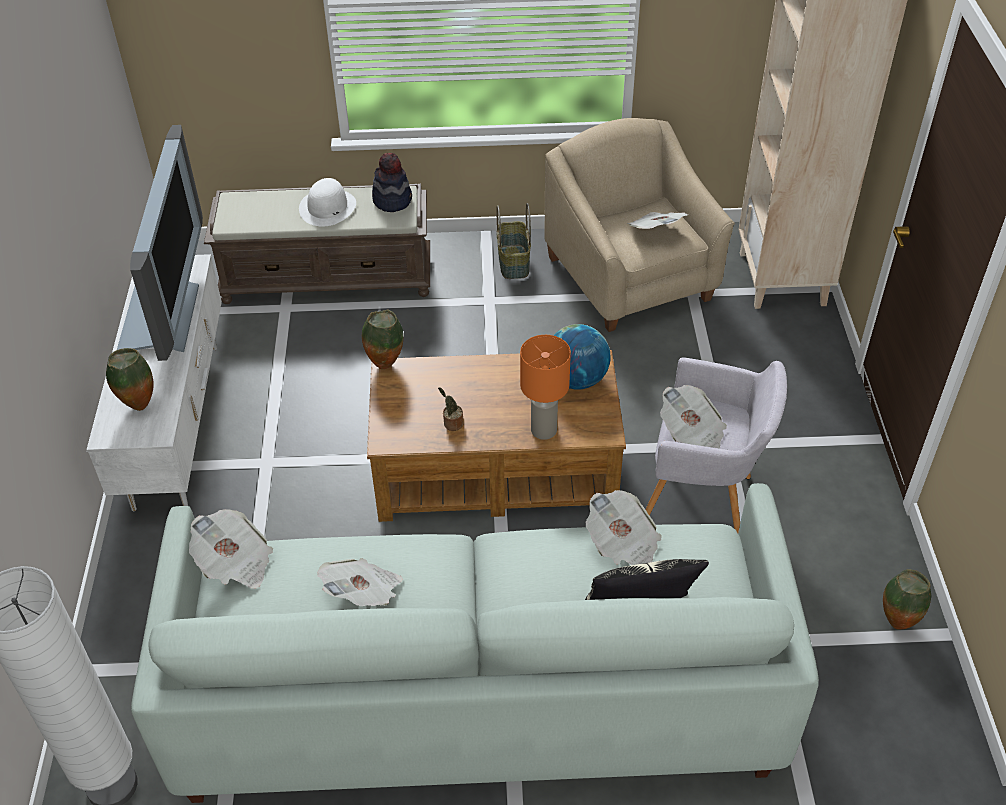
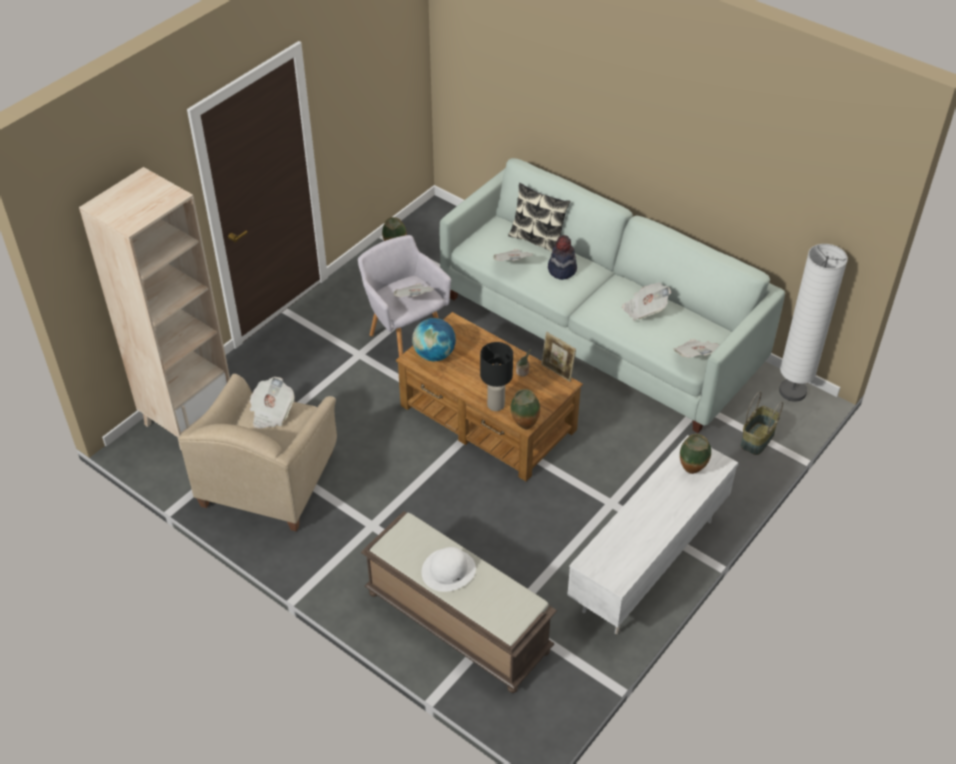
camera: 140 degrees left, 0 degrees up
(166, 318) = (635, 527): television -> none
(392, 200) = (399, 545): hat -> hat (561, 269)
(411, 449) = (557, 372): none -> picture frame
(442, 368) = (496, 404): none -> black table lamp
(512, 262) = (322, 545): basket -> basket (758, 439)
(543, 430) = (482, 341): orange table lamp -> none

